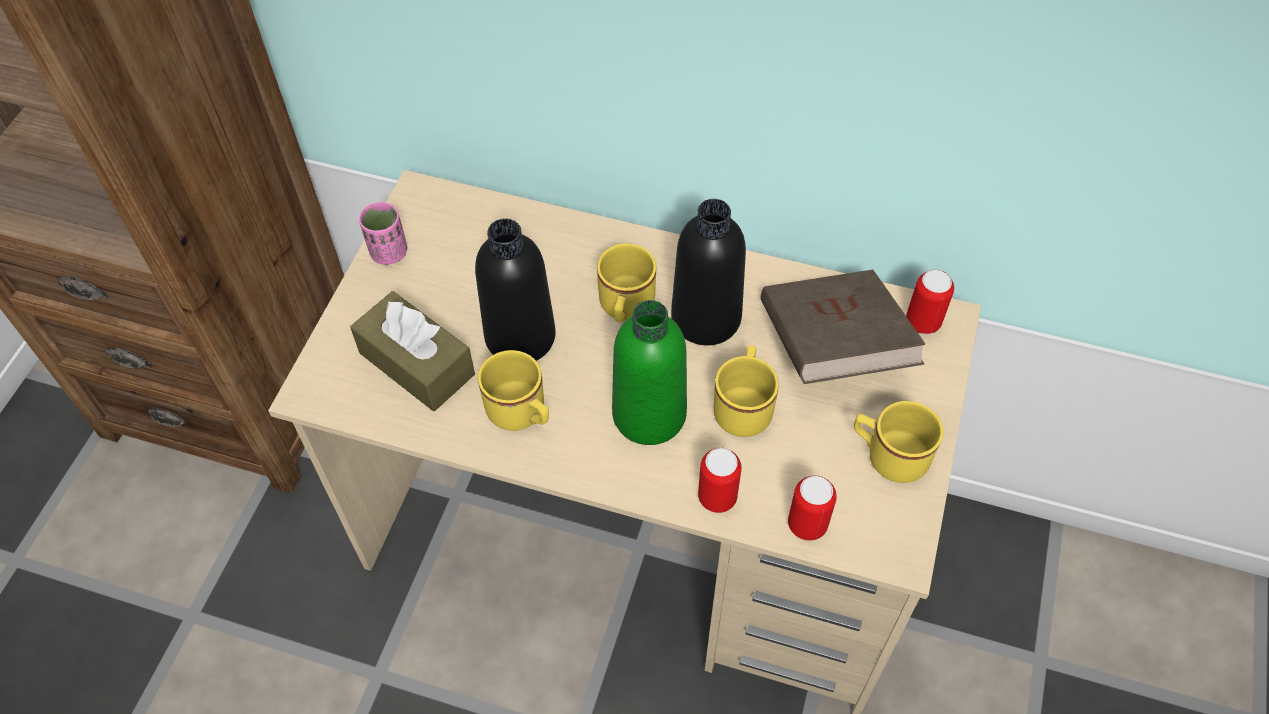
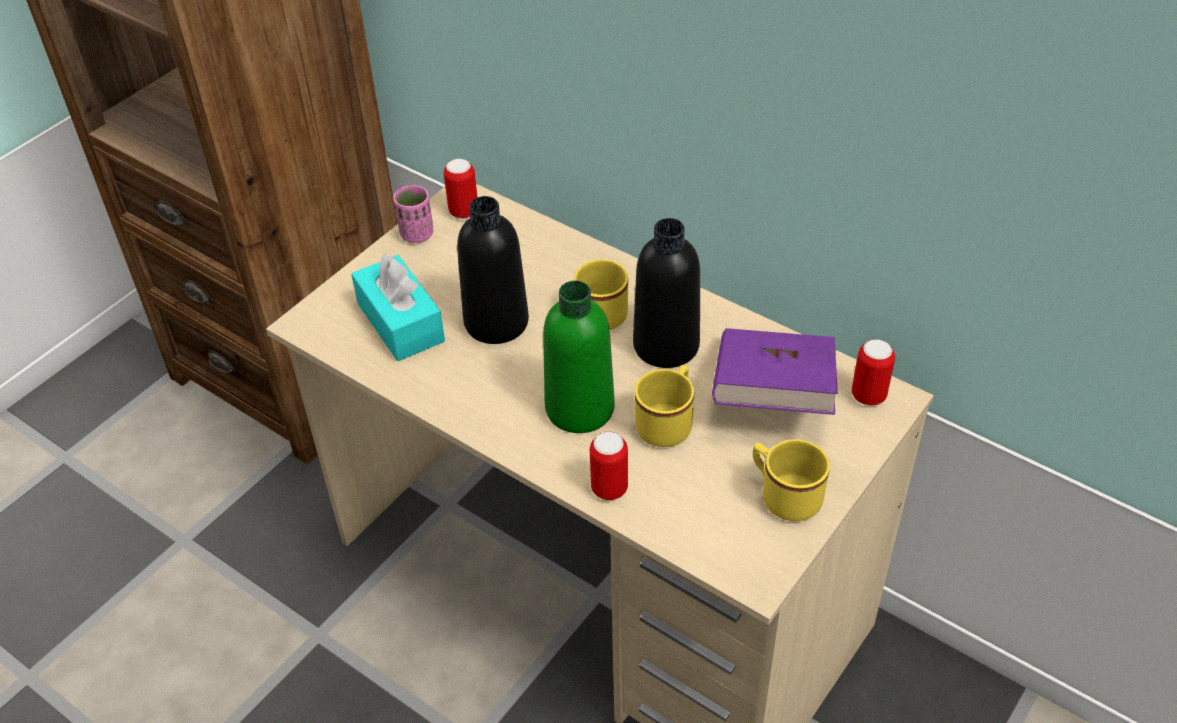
camera: 20 degrees right, 10 degrees down
(417, 363) = (400, 322): brown tissue box -> turquoise tissue box
(522, 414) = (470, 381): yellow mug -> none
(807, 525) = (681, 532): can -> can (464, 212)
(832, 348) = (772, 396): brown book -> purple book

